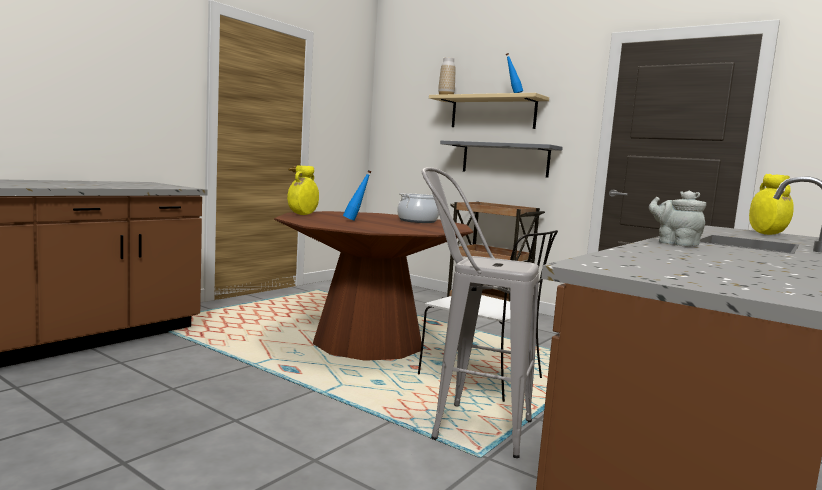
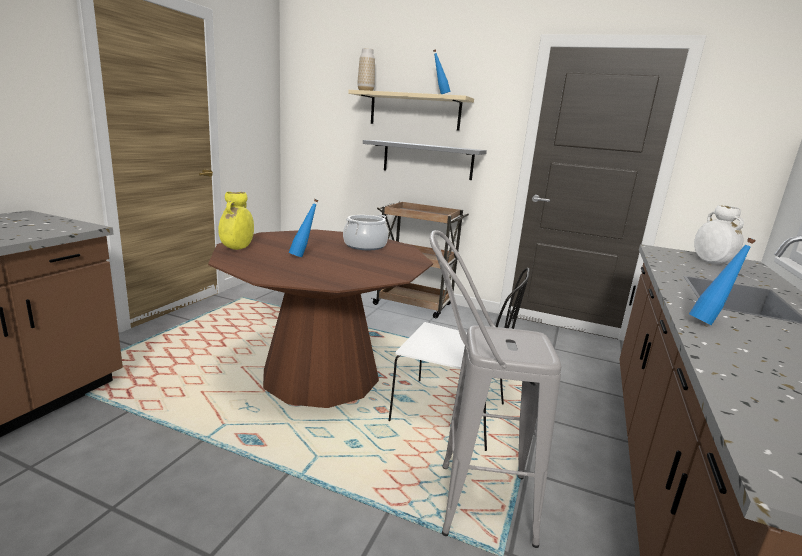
camera: 15 degrees left, 10 degrees up
(675, 243) = (709, 323): grey teapot -> blue bottle
(766, 234) = (711, 262): yellow vase -> white vase

